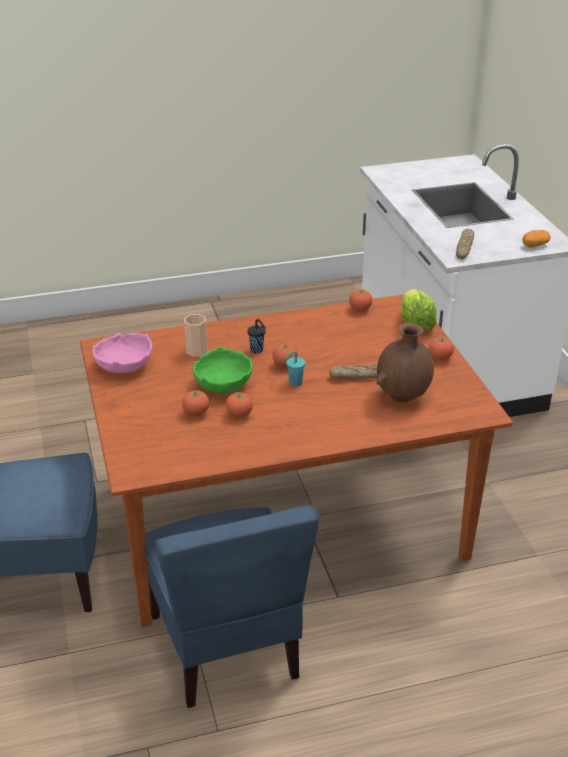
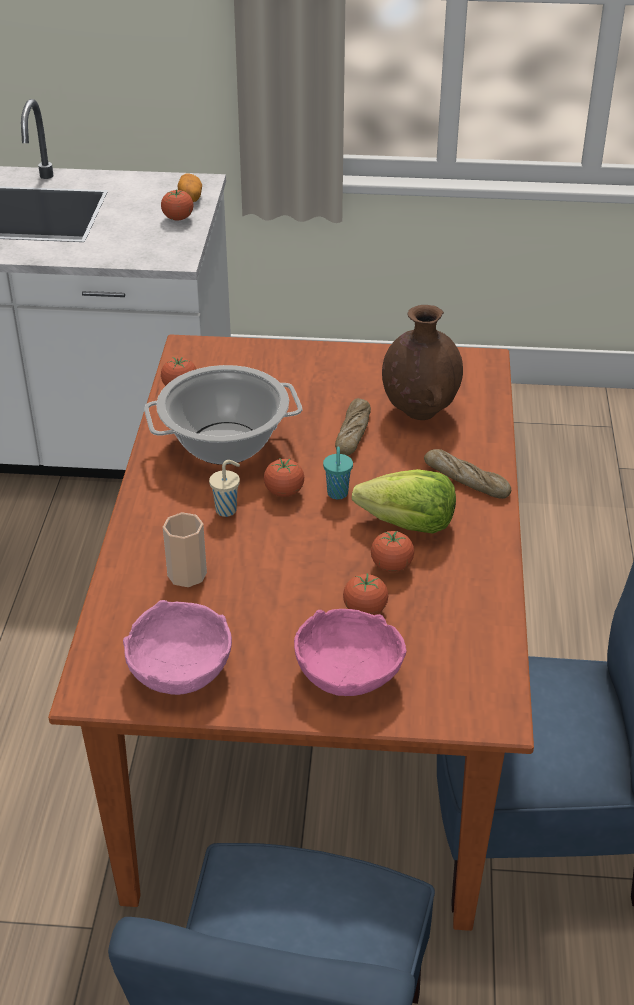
camera: 70 degrees left, 5 degrees up
(143, 417) = (347, 672): none -> pink bowl
(222, 385) = (303, 566): green bowl -> none
(257, 350) = (227, 510): black cup -> beige cup
(316, 336) = (224, 444): none -> cooking pot
(415, 324) = (252, 354): lettuce -> lettuce (408, 524)
(440, 358) = (347, 359): tomato -> tomato (178, 218)
(464, 248) = (154, 245): bread -> bread (466, 480)

